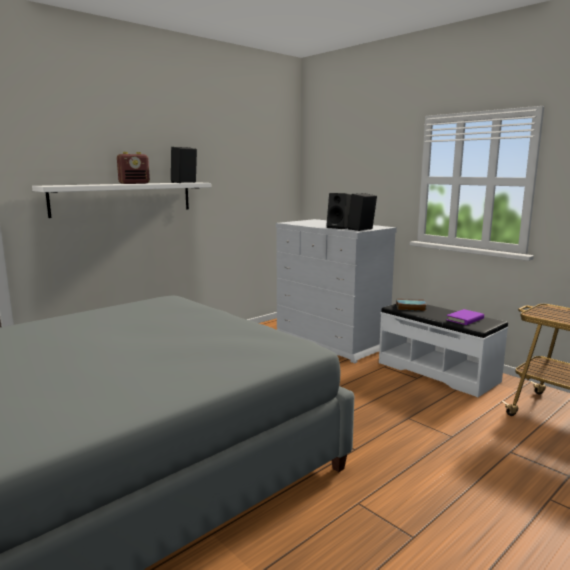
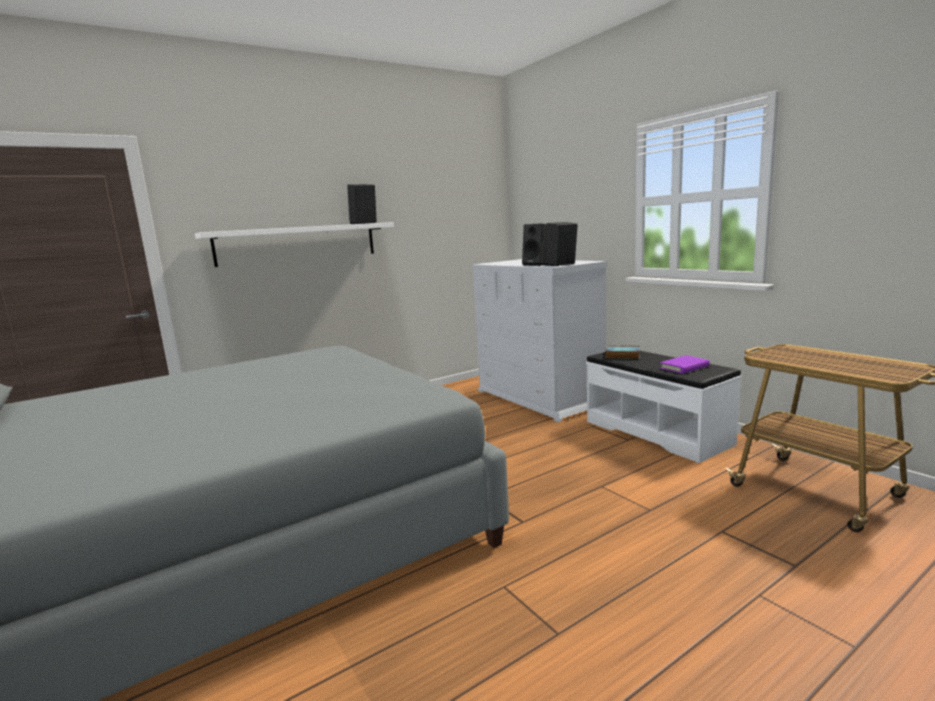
camera: 10 degrees right, 0 degrees up
(134, 183) = (307, 226): radio -> none

